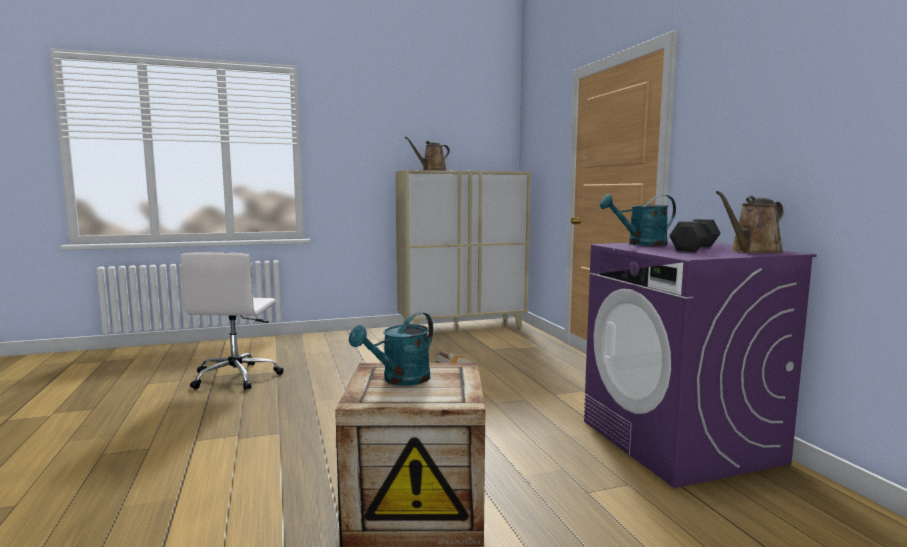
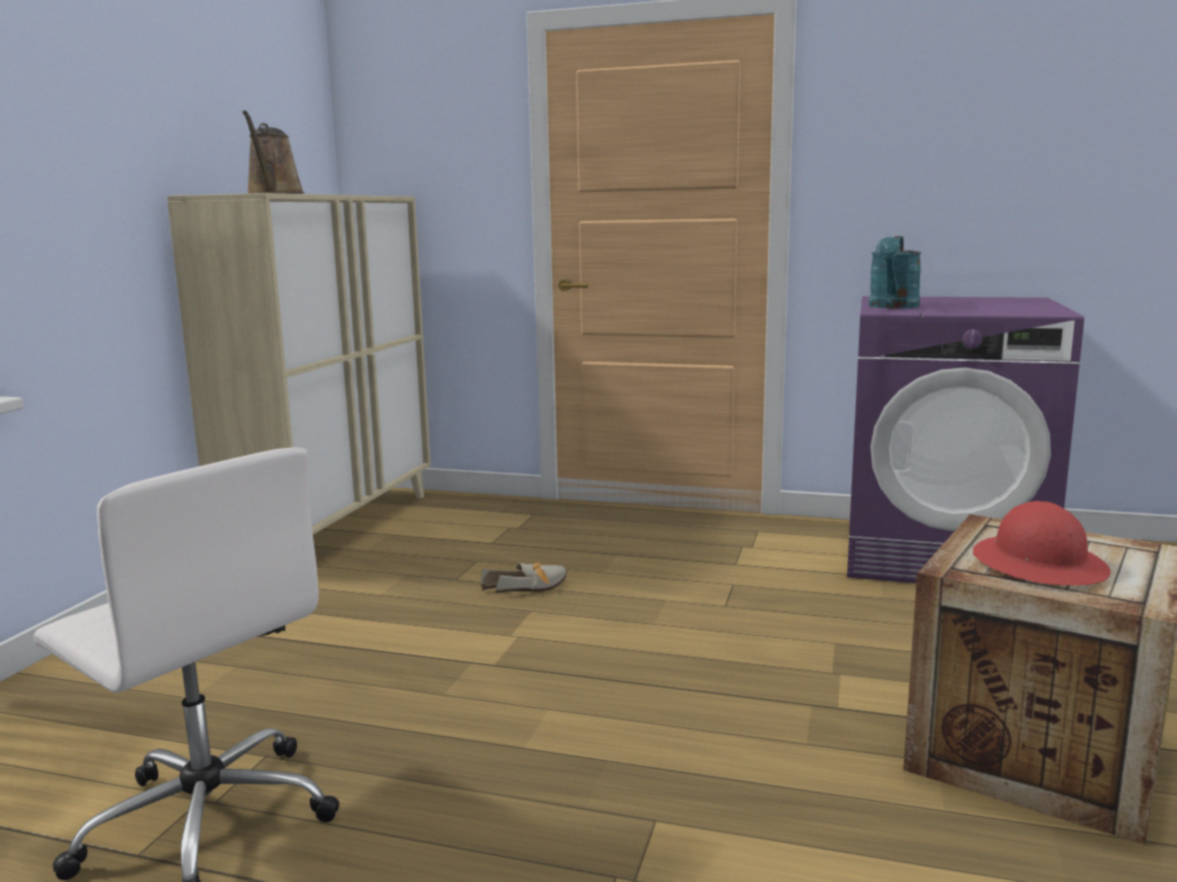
camera: 55 degrees left, 5 degrees up
(400, 380) = (1039, 565): turquoise watering can -> red hard hat
(694, 248) = (961, 304): grey dumbbell -> none
(752, 251) = (1014, 301): brown watering can -> none

